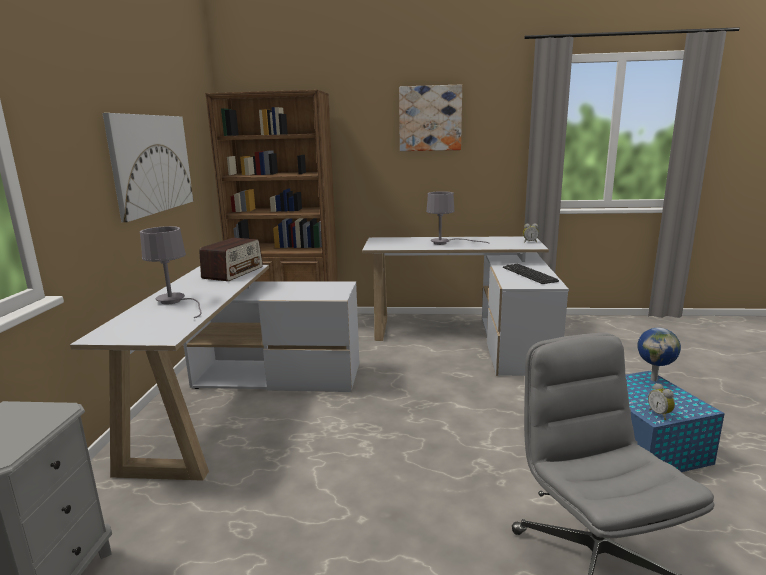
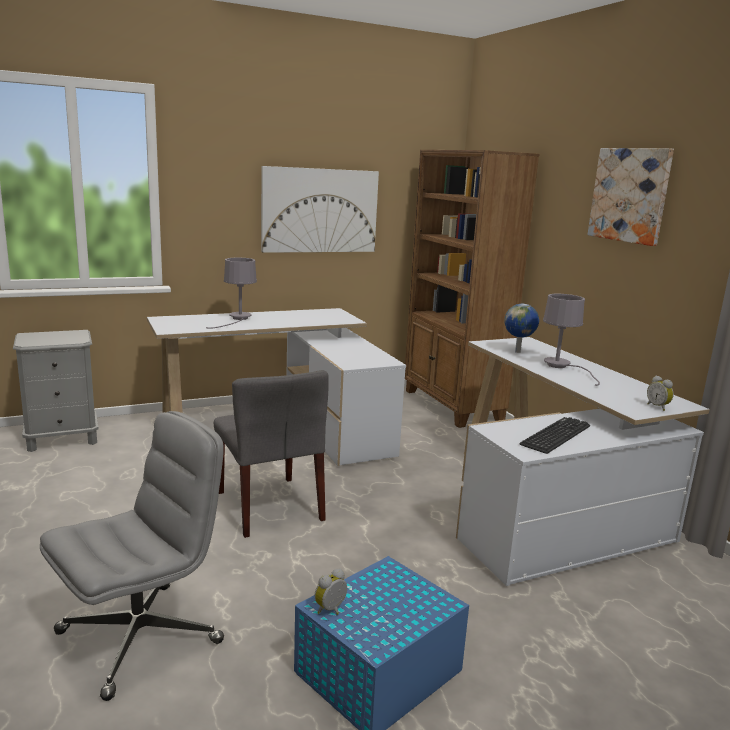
camera: 60 degrees right, 0 degrees up
(233, 272) = (328, 318): radio -> none
(396, 442) = (270, 506): none -> grey chair
(654, 379) = (437, 607): globe -> globe (518, 352)

